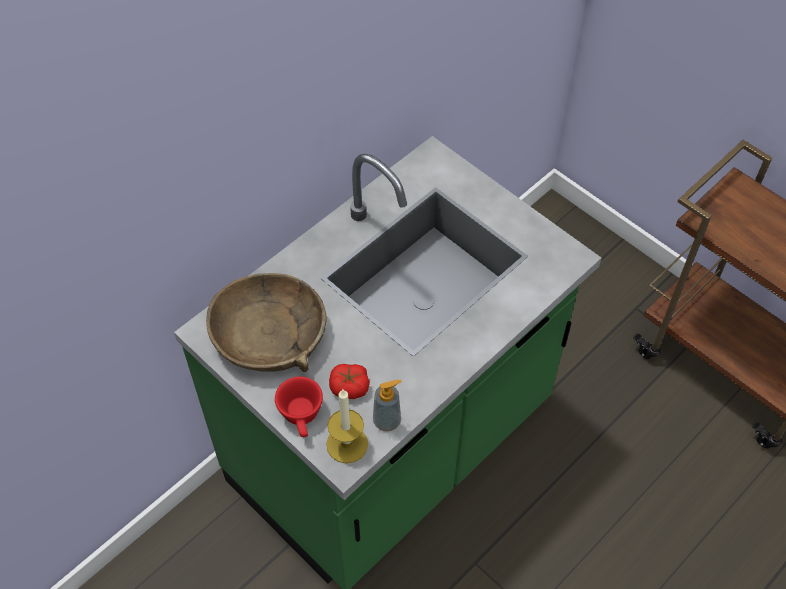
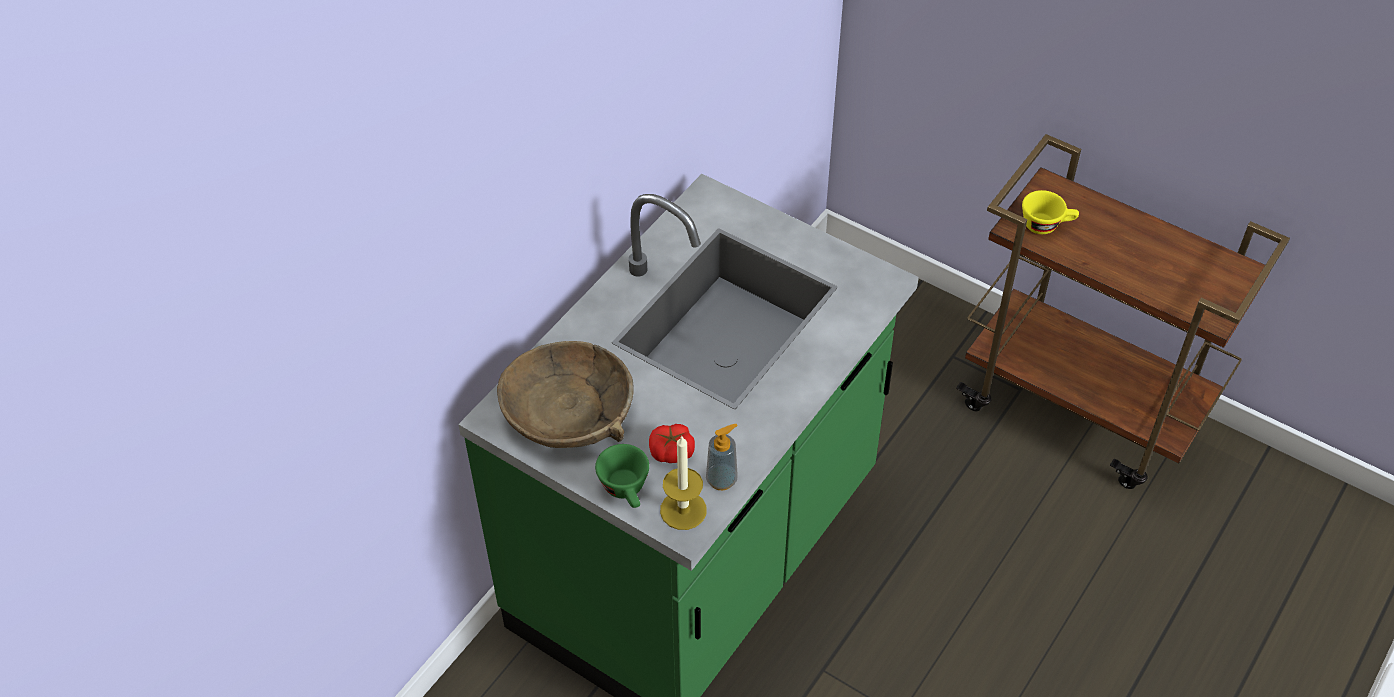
camera: 10 degrees left, 5 degrees down
(302, 417) = (627, 490): red cup -> green cup
(729, 220) = (1046, 225): none -> yellow cup

